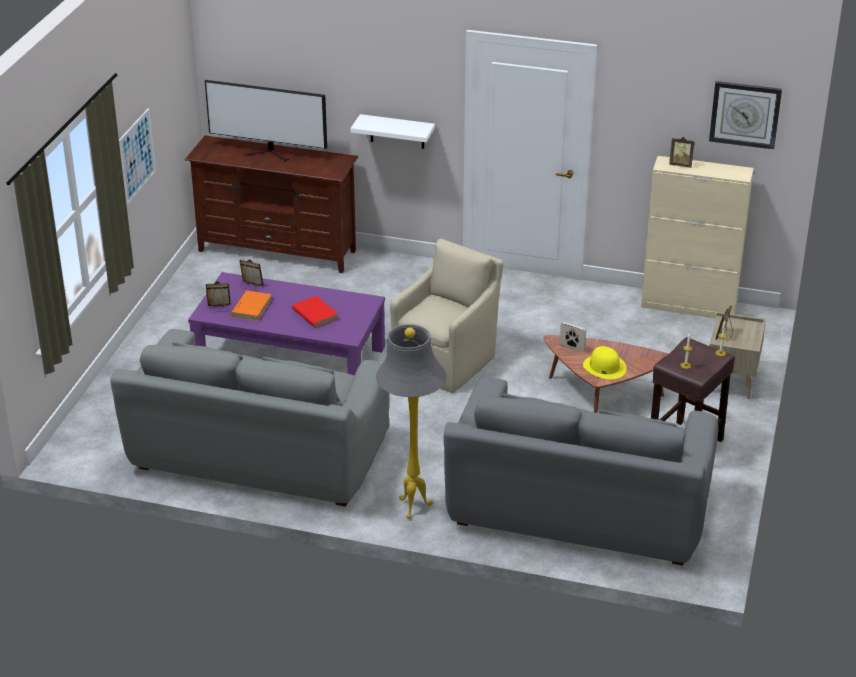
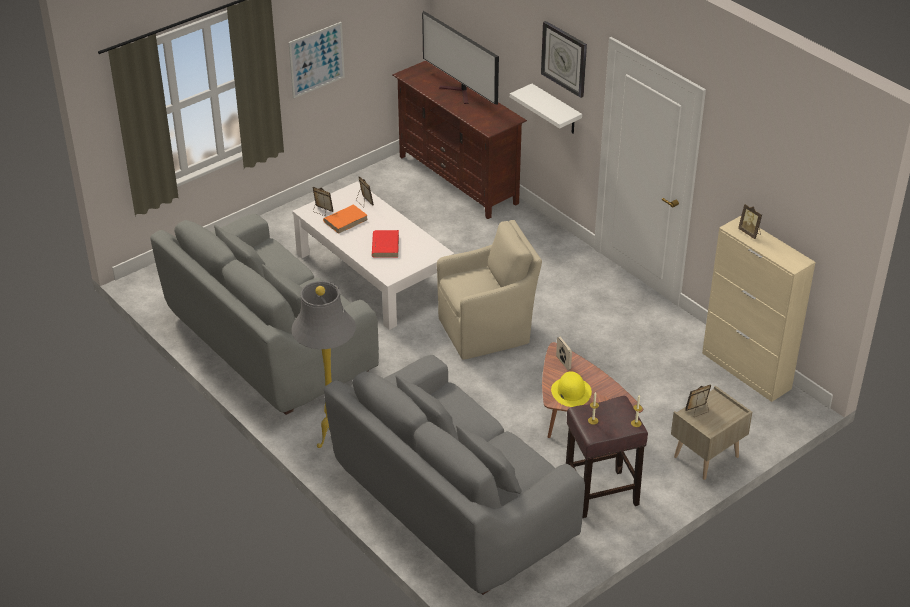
camera: 35 degrees right, 5 degrees up
(289, 358) = (373, 274): purple coffee table -> white coffee table
(745, 114) = (816, 206): wall clock -> wall clock (564, 58)

